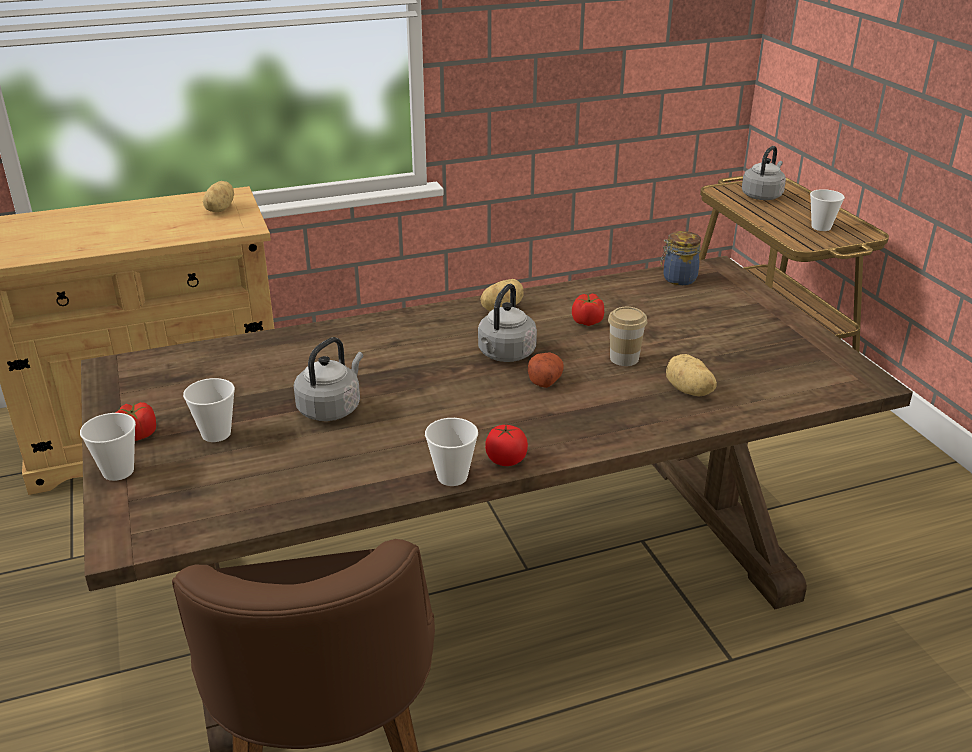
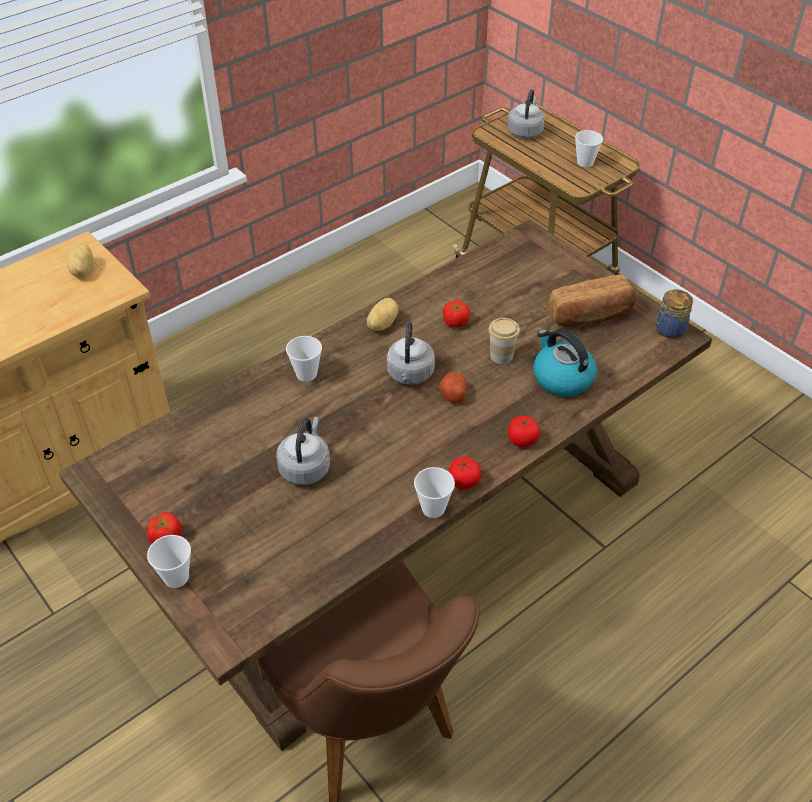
camera: 20 degrees left, 15 degrees up
(216, 434) = (230, 518): cup -> cup (306, 374)
(604, 437) = (522, 440): none -> tomato
(678, 279) = (504, 256): jar -> jar (668, 330)
(688, 391) = (561, 378): potato -> kettle
(757, 344) = (590, 316): none -> bread

